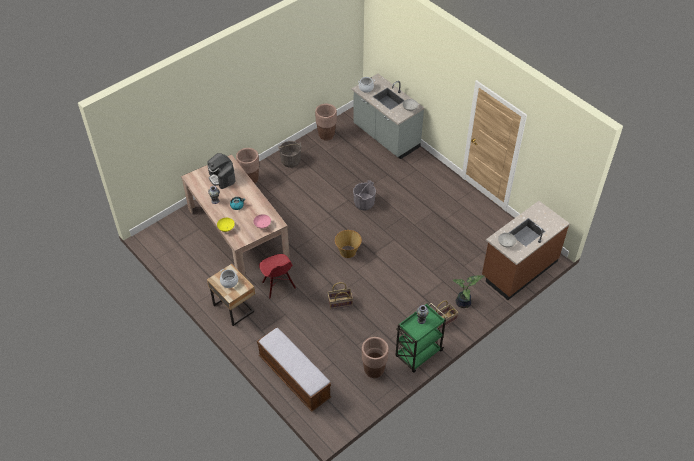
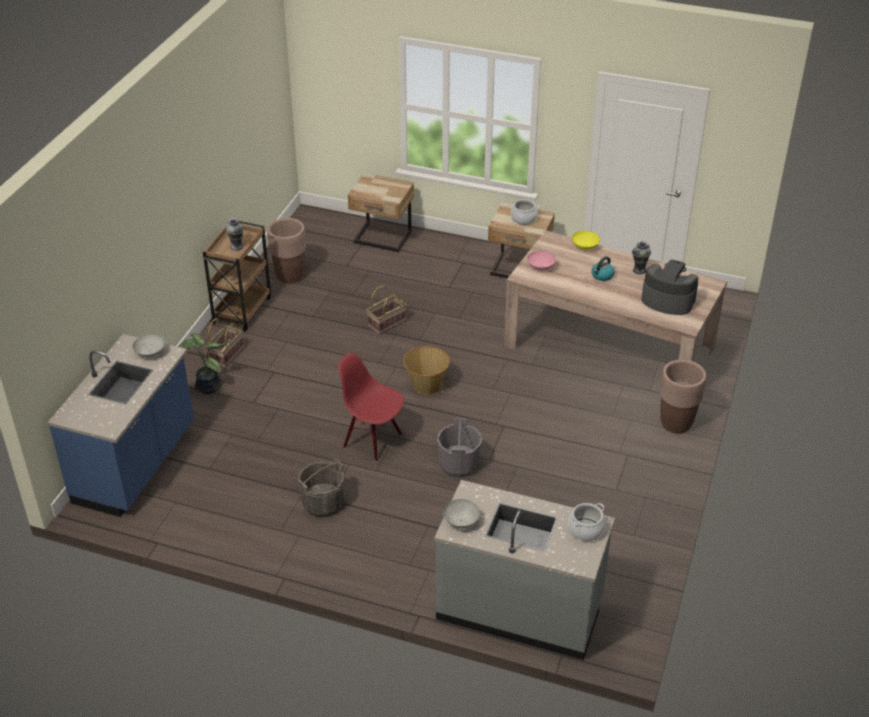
camera: 150 degrees right, 10 degrees down
(278, 285) = (487, 311): red chair -> red chair (373, 440)
(290, 161) = (647, 483): grey bucket -> grey bucket (323, 503)
(294, 377) = (382, 239): bench -> beige nightstand
(326, 135) = (634, 560): brown planter -> none
(418, 354) = (242, 309): green cart -> brown cart
(518, 269) = (136, 465): brown counter -> blue counter

